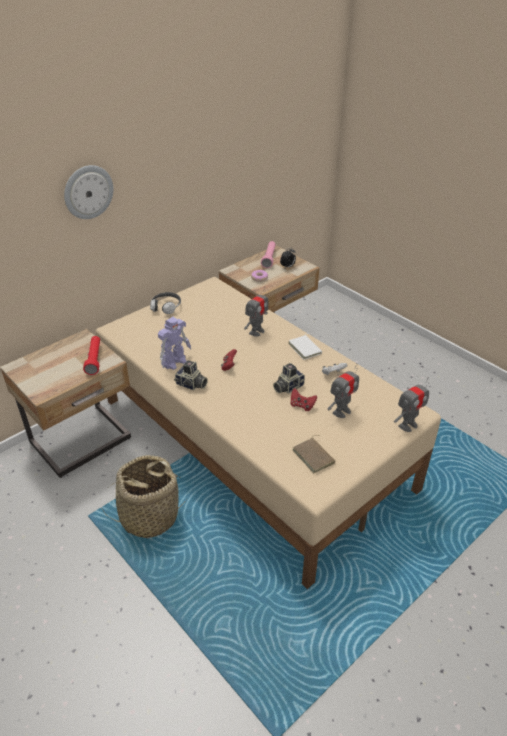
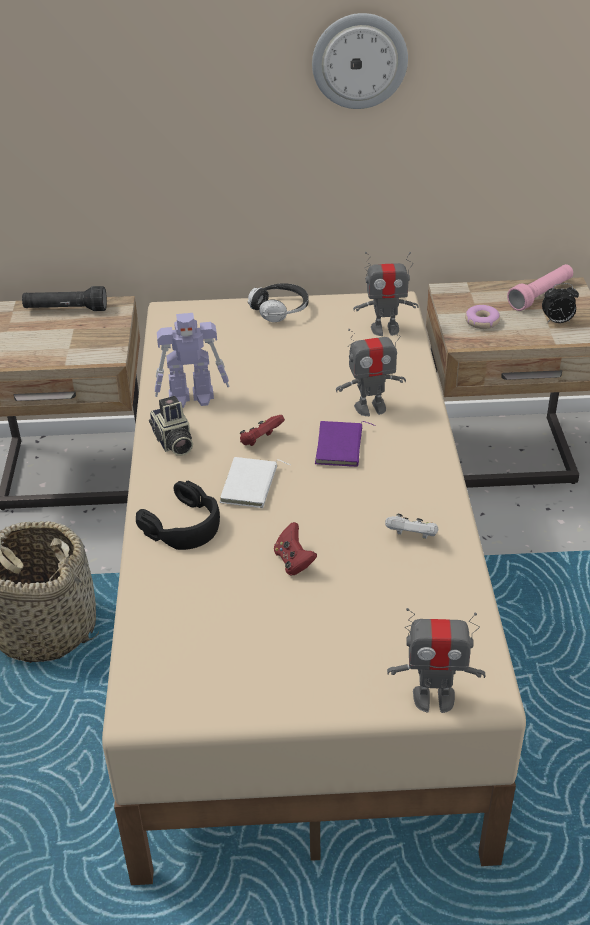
camera: 40 degrees right, 0 degrees up
(58, 349) = (66, 310): none -> black flashlight
(88, 192) = (166, 59): wall clock -> wall clock (359, 61)
(94, 359) = (91, 343): red flashlight -> none
(241, 415) = (184, 525): none -> black headphones
(265, 353) = (341, 447): none -> purple book
(287, 387) = (309, 519): camera -> none
(306, 348) = (418, 473): white book -> white book (251, 486)
(314, 456) = (211, 652): brown book -> none
(341, 411) = (346, 607): toy robot -> toy robot (385, 329)

